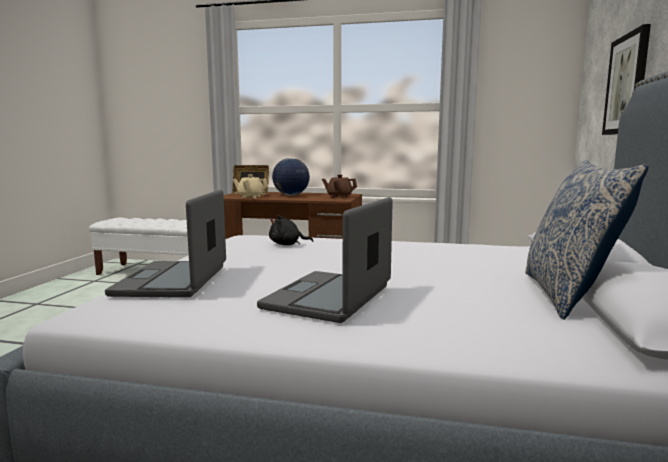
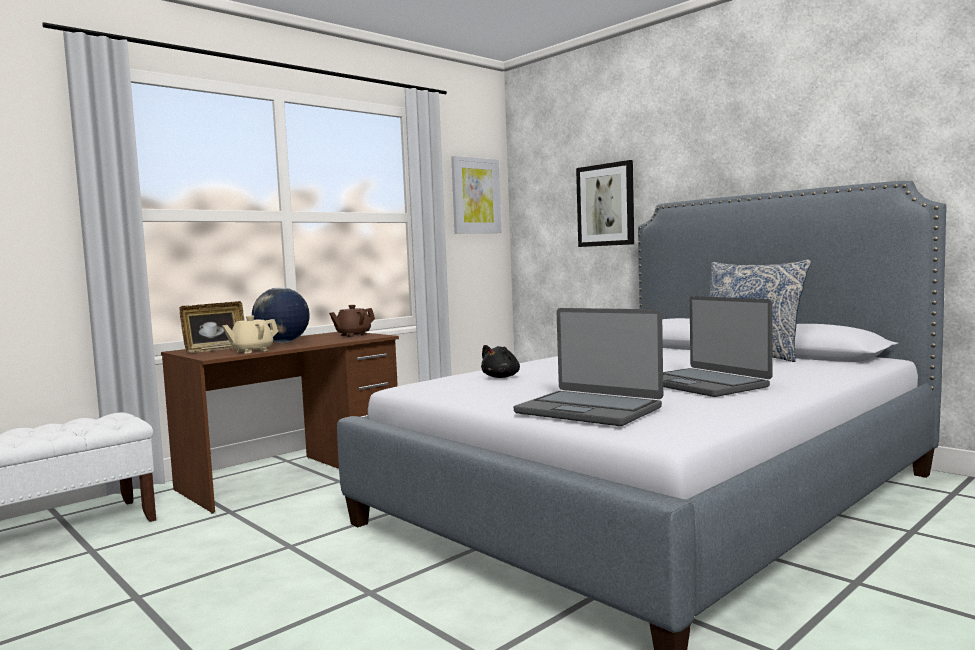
camera: 55 degrees left, 5 degrees down
(532, 82) = (476, 195): none -> picture

